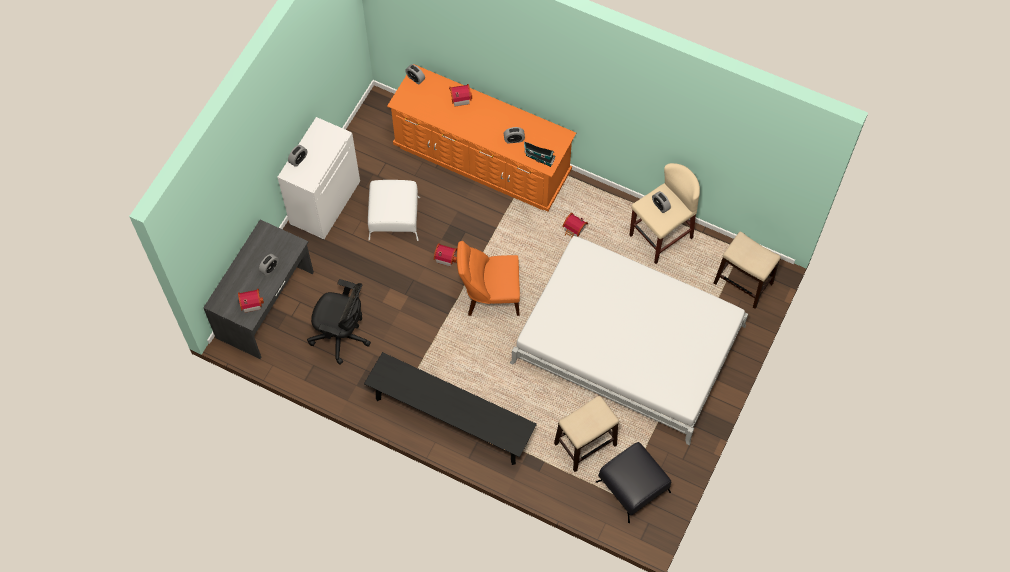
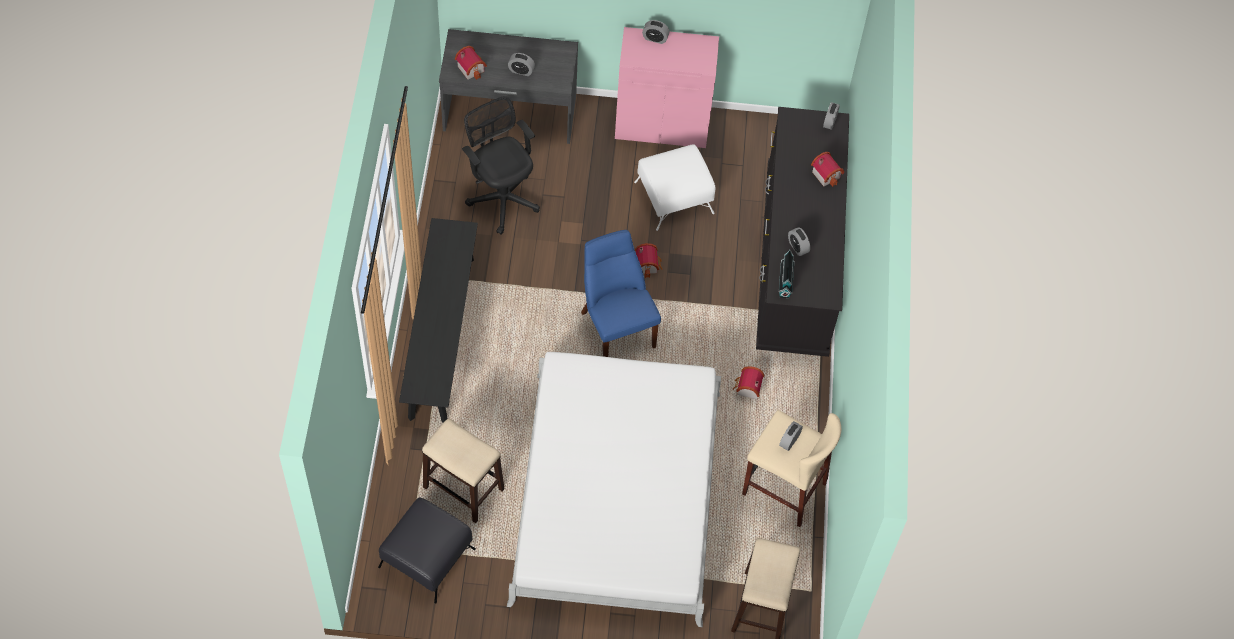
camera: 65 degrees right, 5 degrees down
(324, 202) = (662, 124): white cabinet -> pink cabinet
(342, 336) = (502, 197): black office chair -> black office chair turned 150 degrees clockwise
(482, 160) = (795, 260): orange dresser -> black dresser
(490, 296) = (616, 326): orange chair -> blue chair

